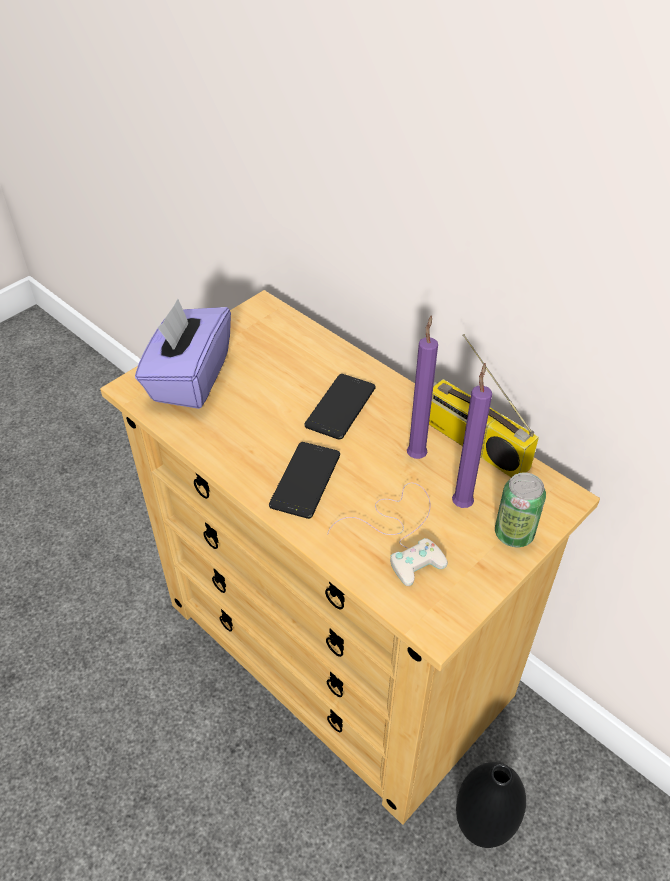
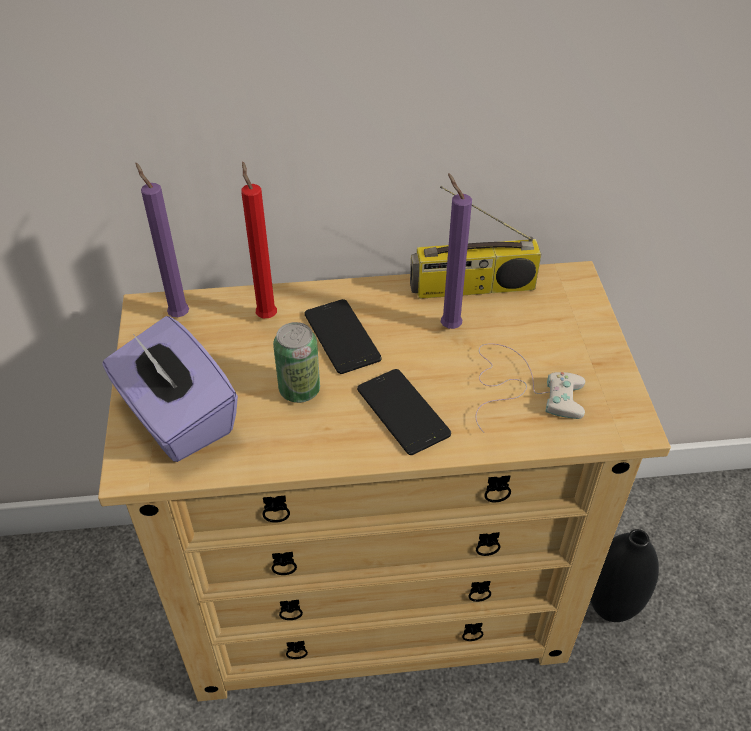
camera: 50 degrees left, 0 degrees up
(318, 359) = (266, 315): none -> red candle
(462, 502) = (525, 332): purple candle -> purple candle (177, 314)
(514, 534) = (584, 325): can -> can (299, 390)

